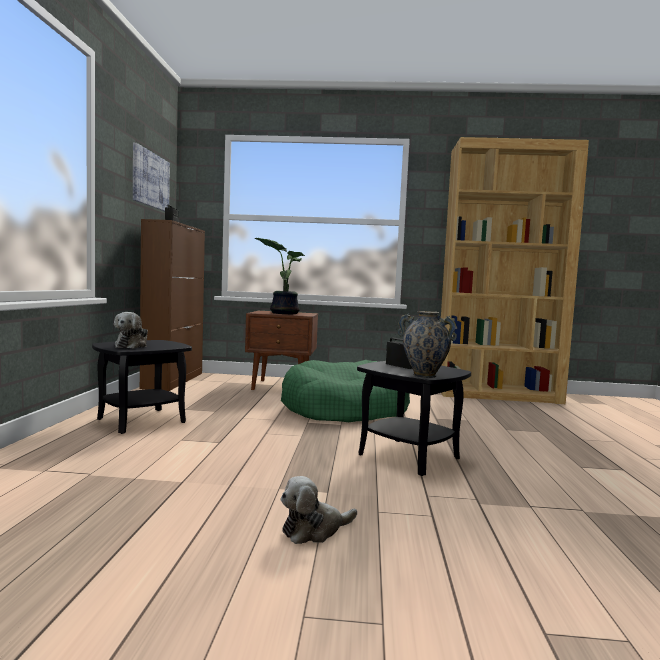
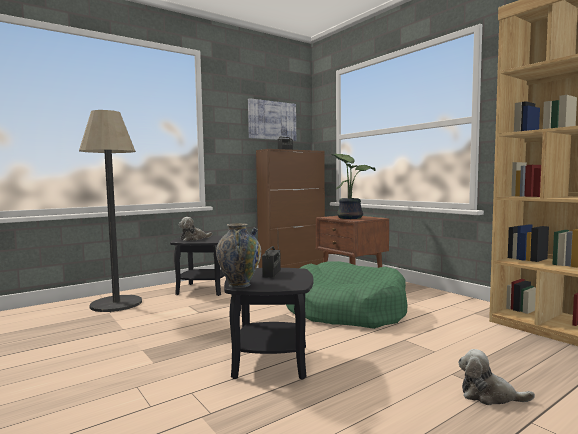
camera: 50 degrees right, 0 degrees up
(59, 463) = (116, 304): none -> floor lamp
(314, 530) = (85, 379): plush toy -> plush toy (489, 395)

